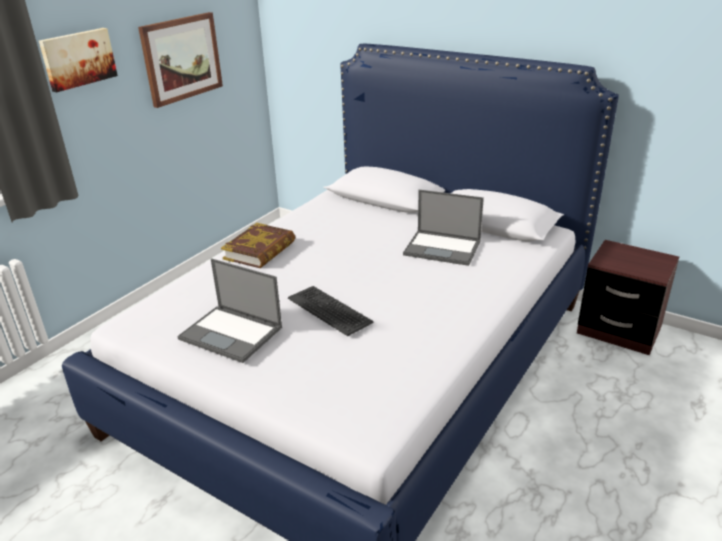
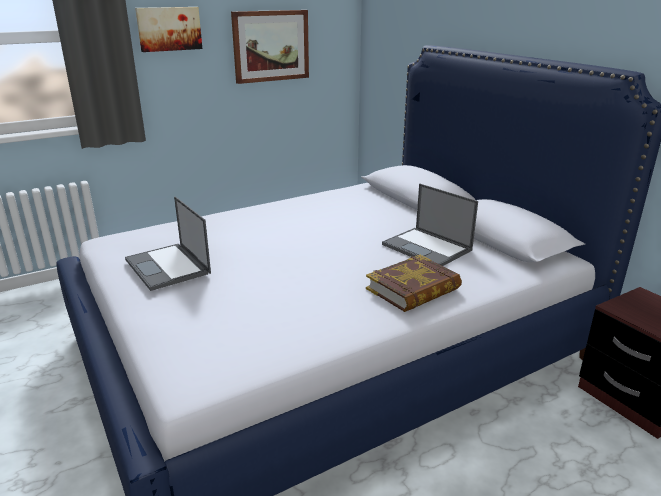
camera: 25 degrees right, 5 degrees down
(260, 250) = (262, 213): book -> book (413, 289)
(330, 310) = (266, 271): keyboard -> none

